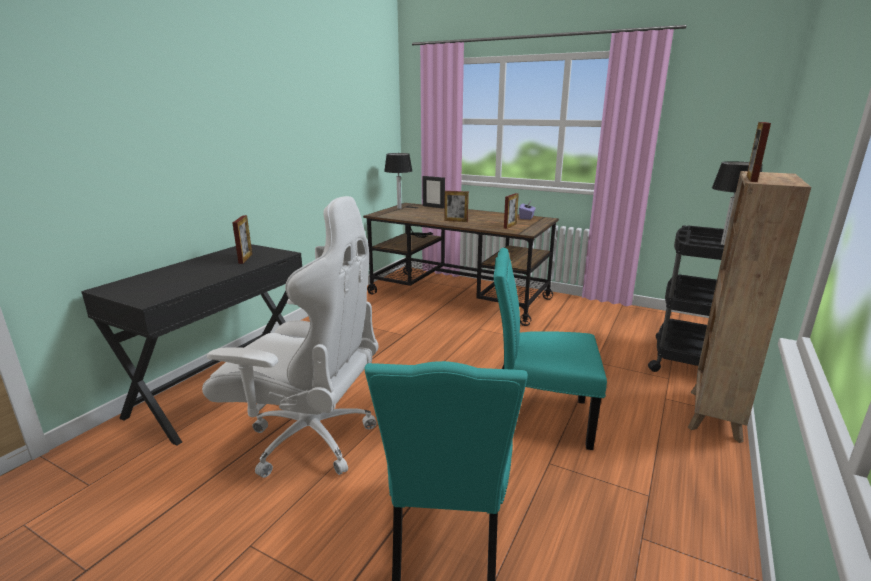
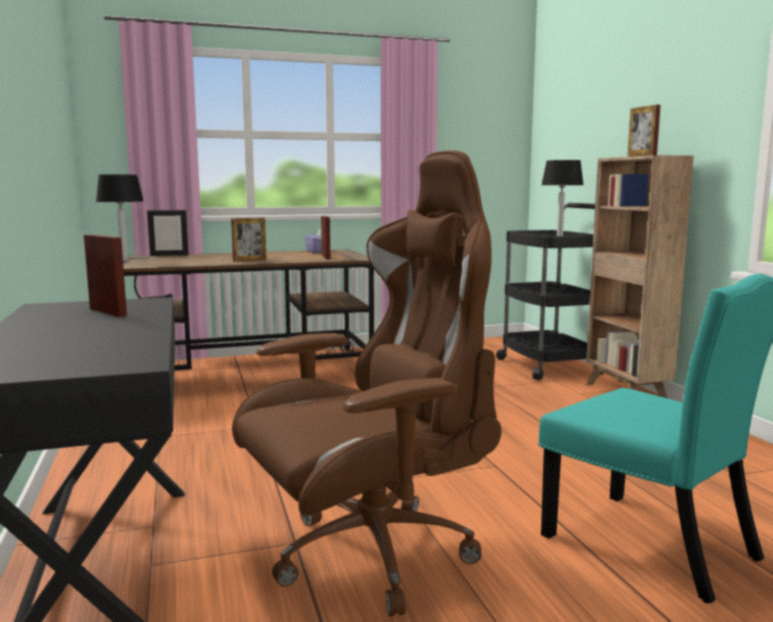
camera: 45 degrees left, 10 degrees down
(304, 439) = (362, 559): white office chair -> brown office chair
(539, 418) = (534, 438): turquoise chair -> none

